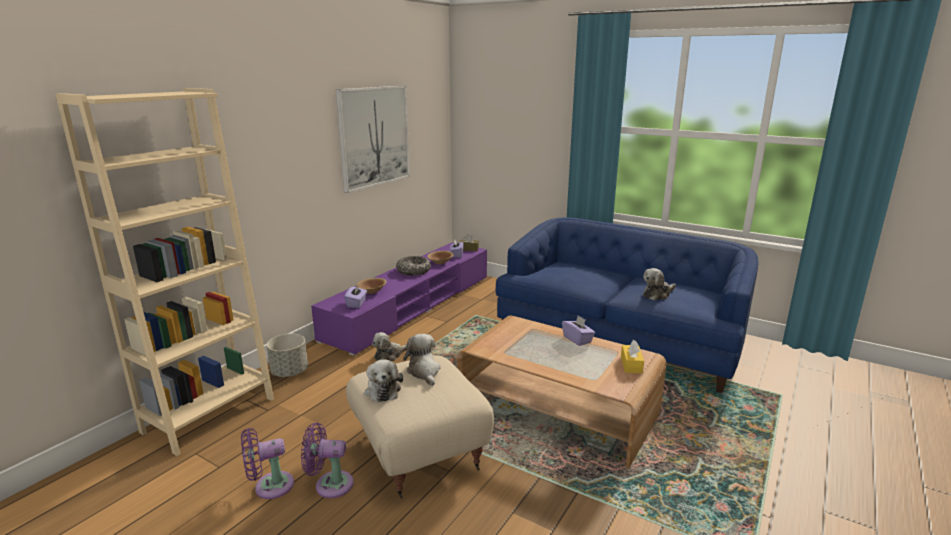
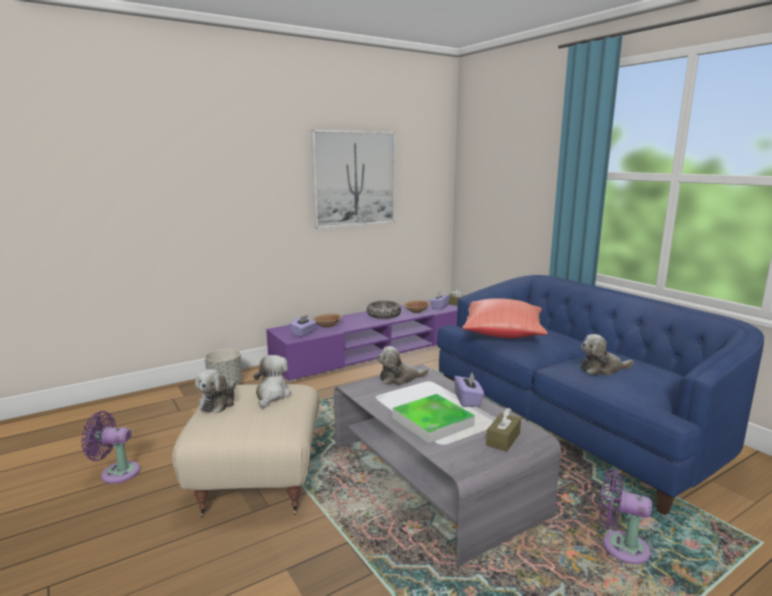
camera: 25 degrees right, 5 degrees down
(209, 415) = (136, 404): beige bookcase -> none
(330, 484) = (160, 485): purple fan -> purple fan (620, 546)
(389, 355) = (318, 388): plush toy -> plush toy (399, 378)
(557, 409) = (433, 477): brown coffee table -> grey coffee table
(560, 276) = (503, 334): none -> red pillow
(570, 363) = (432, 422): none -> tray
(631, 365) = (503, 439): yellow tissue box -> brown tissue box

